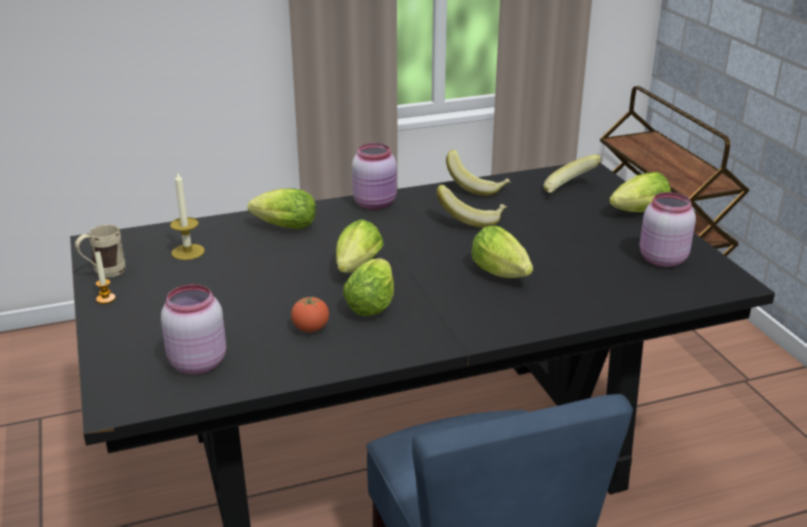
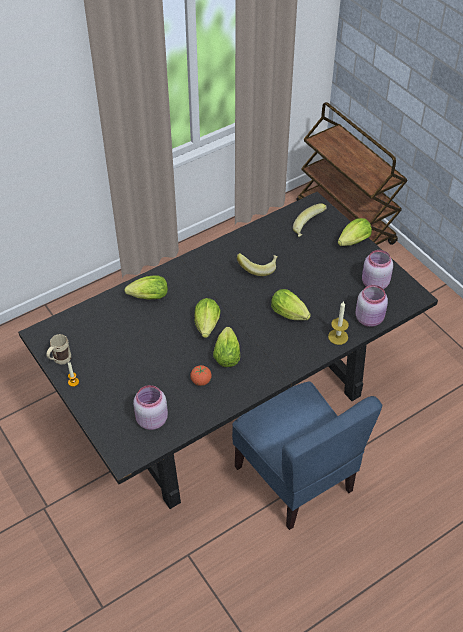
camera: 15 degrees left, 20 degrees up
(188, 252) = (100, 332): candle -> candle (338, 337)
(376, 203) = (195, 263): pink jar -> pink jar (370, 318)
(477, 187) = (251, 235): banana -> none

